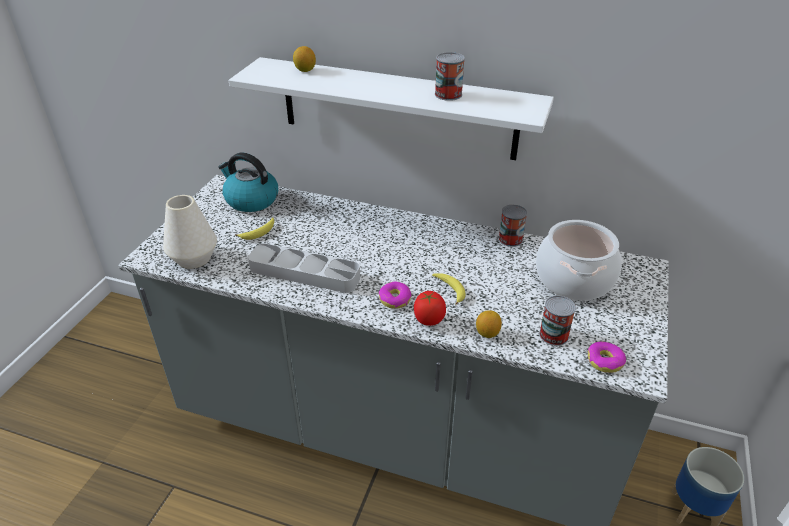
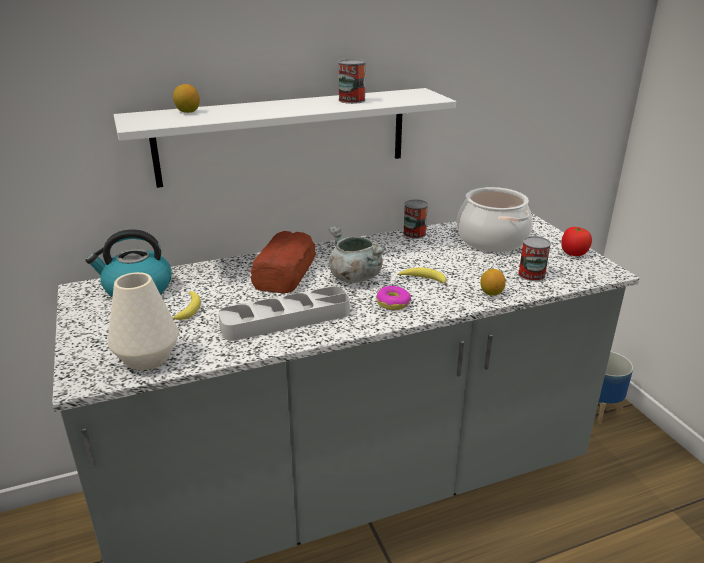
camera: 40 degrees left, 10 degrees down
(357, 231) = (286, 272): none -> bread
(400, 259) = (354, 277): none -> grey cooking pot
(428, 319) = (439, 304): tomato -> tomato (573, 254)
(605, 361) = (581, 275): donut -> none

